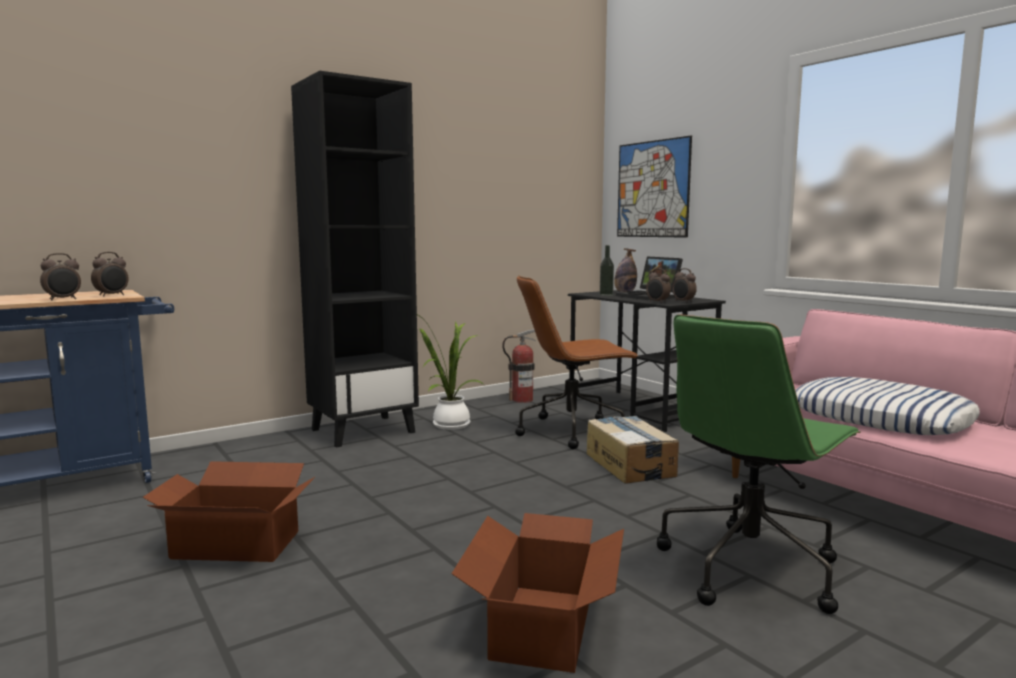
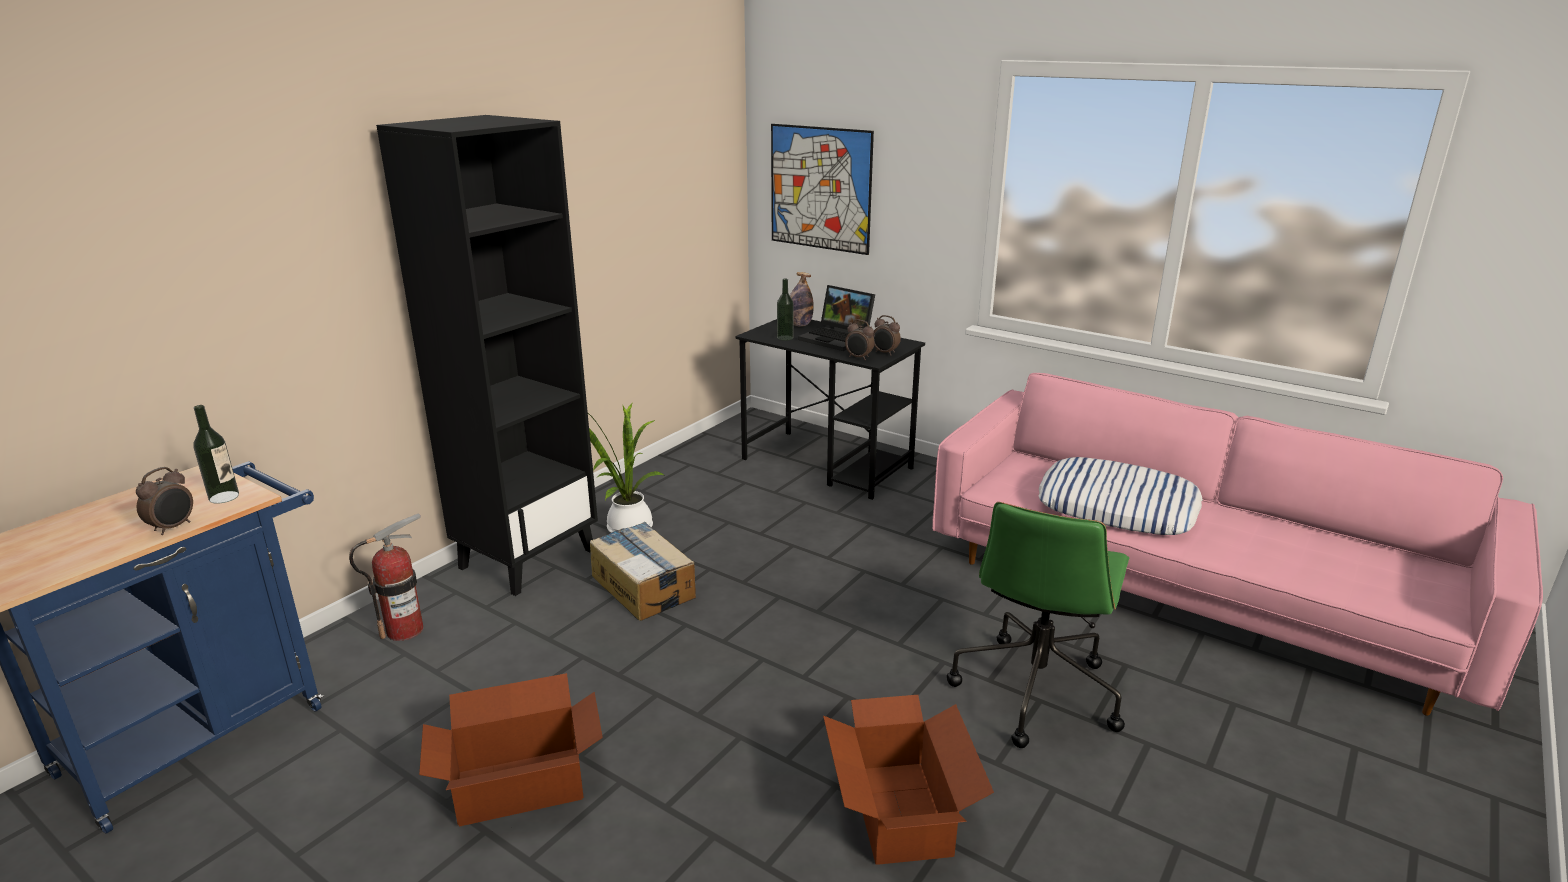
camera: 20 degrees left, 15 degrees up
(112, 295) = (224, 497): alarm clock -> bottle
(522, 400) = (685, 465): fire extinguisher -> fire extinguisher (405, 630)
(572, 431) = (775, 516): brown office chair -> none
(630, 464) = (863, 562): cardboard box -> cardboard box (643, 586)

